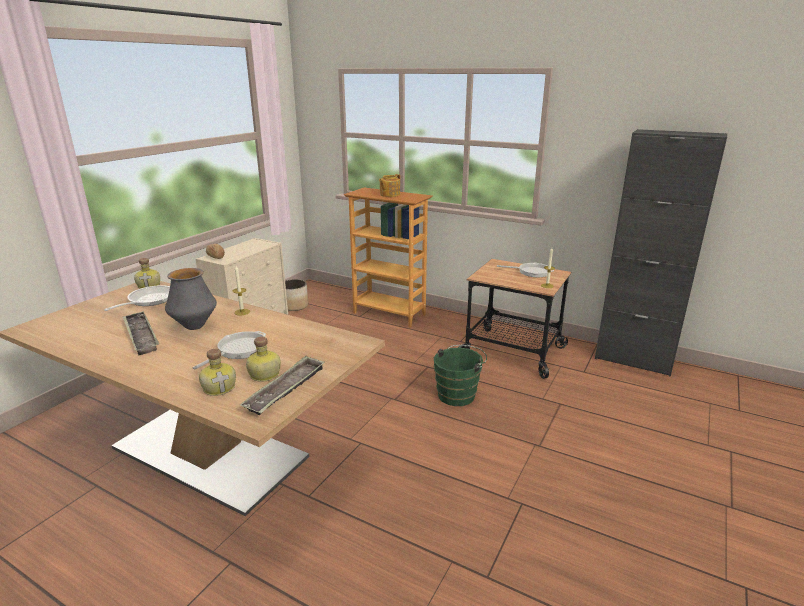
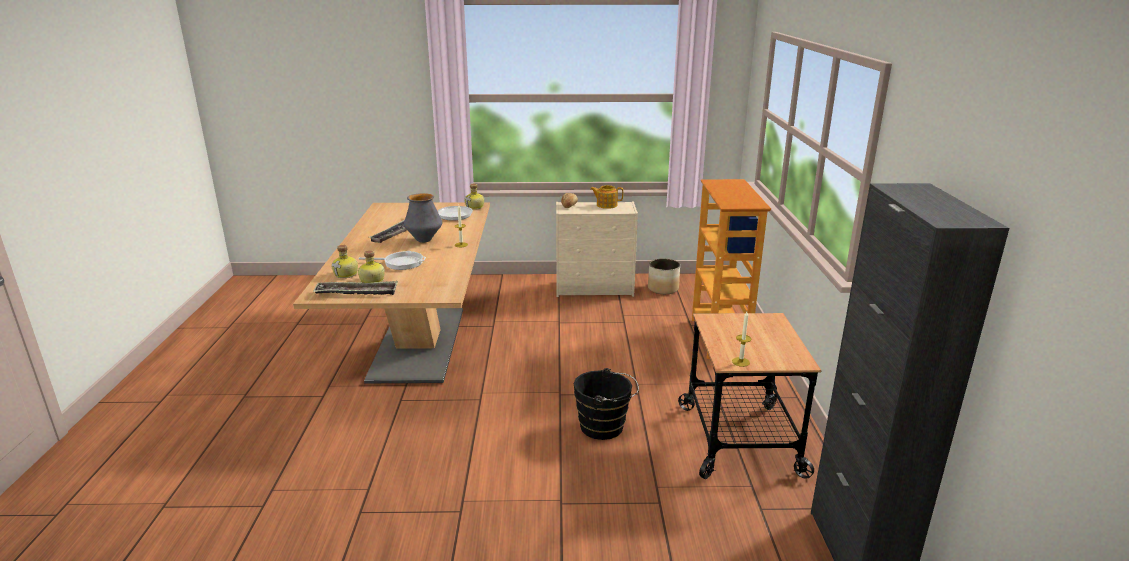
camera: 60 degrees right, 0 degrees up
(389, 194) = (733, 193): teapot -> teapot (606, 205)
(458, 394) = (605, 427): green bucket -> black bucket
(531, 272) = (774, 344): frying pan -> none

